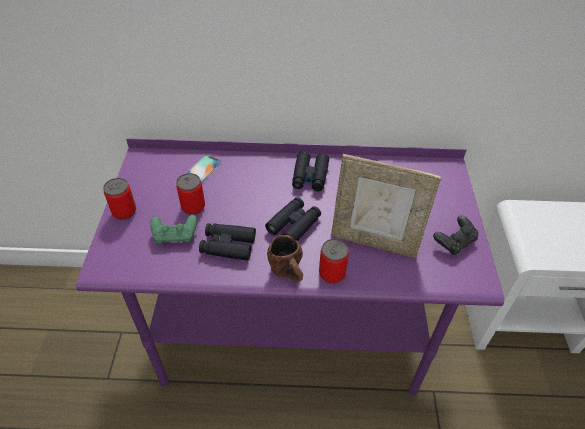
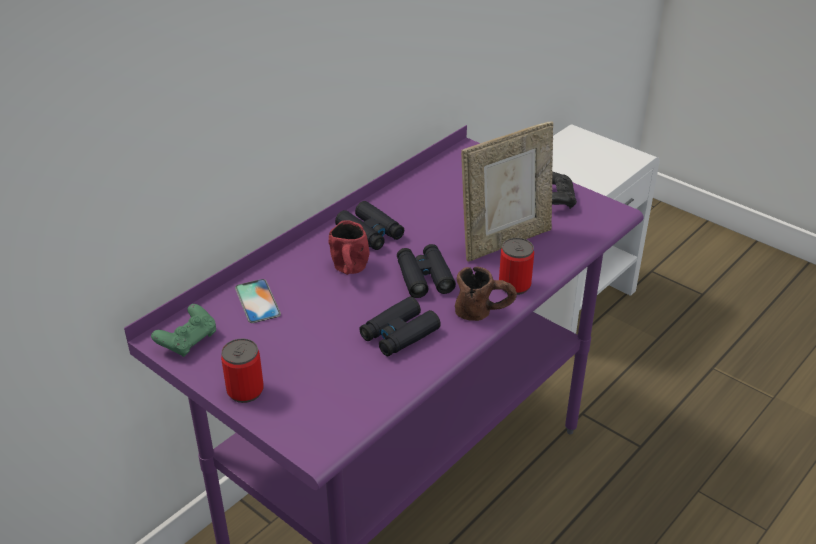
camera: 50 degrees left, 10 degrees down
(175, 236) = (337, 366): green game controller -> green game controller (188, 341)
(193, 207) = (308, 333): can -> none
(265, 189) = (350, 271): none -> red mug

